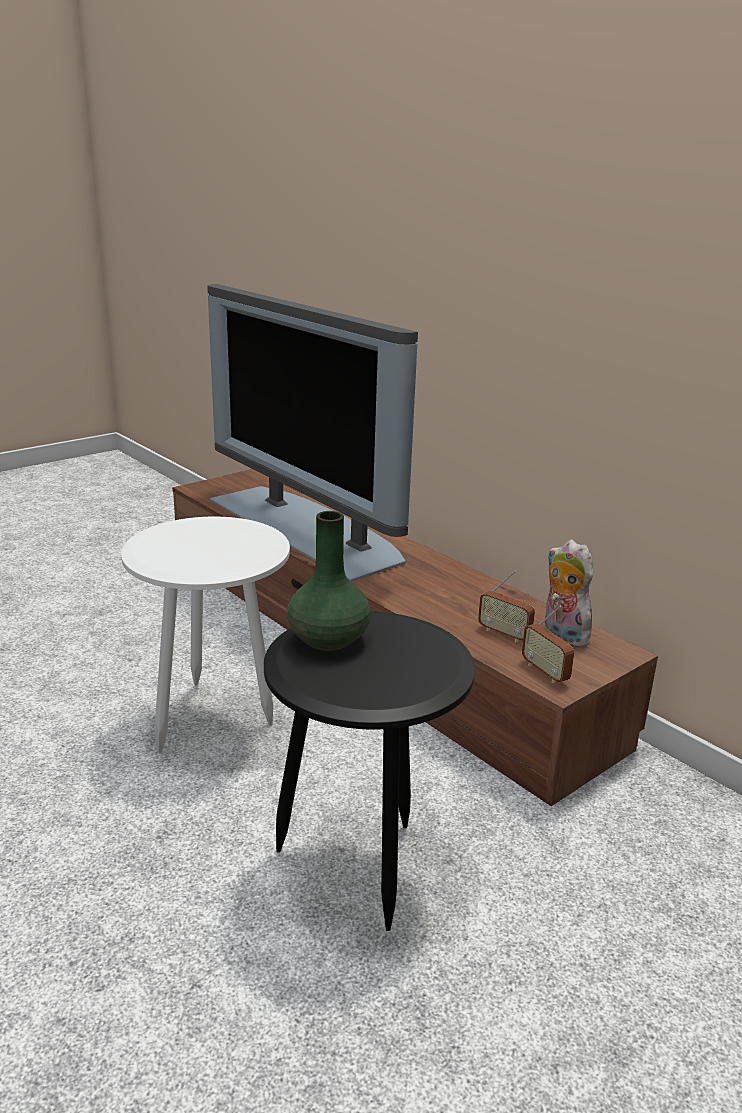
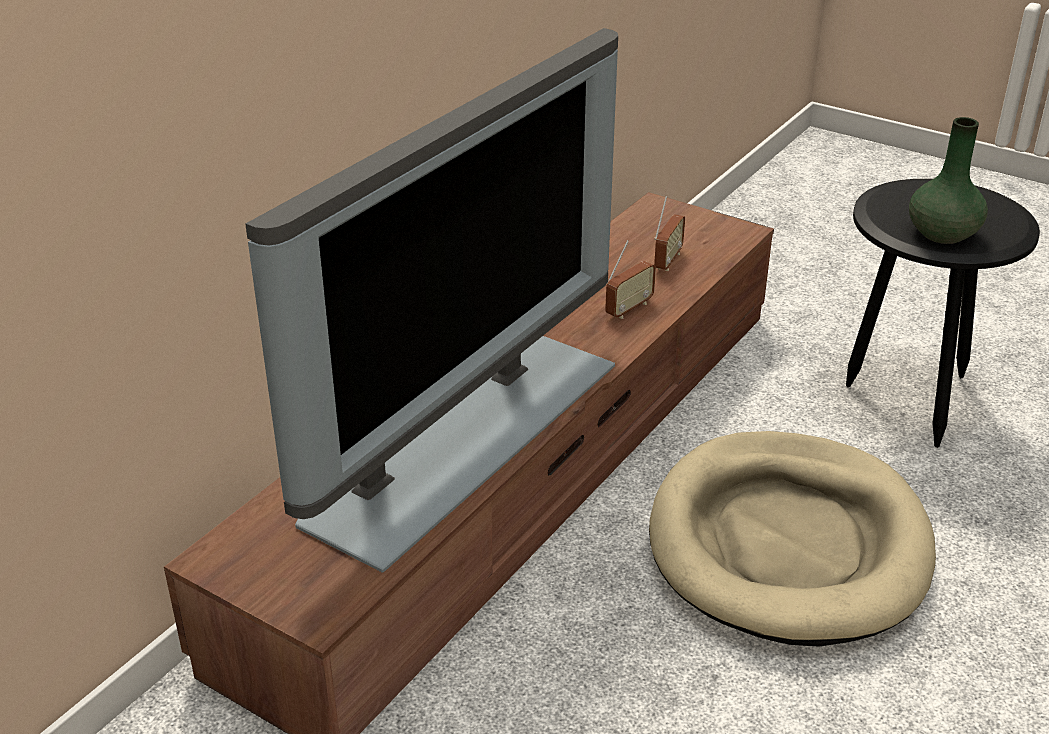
camera: 105 degrees left, 10 degrees up
(215, 720) = (788, 544): white side table -> beige dog bed
(545, 672) = (723, 238): radio -> radio (629, 309)
(561, 635) = (647, 233): plush toy -> none

